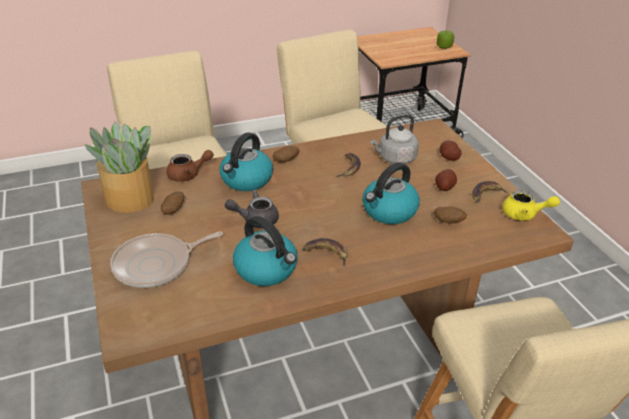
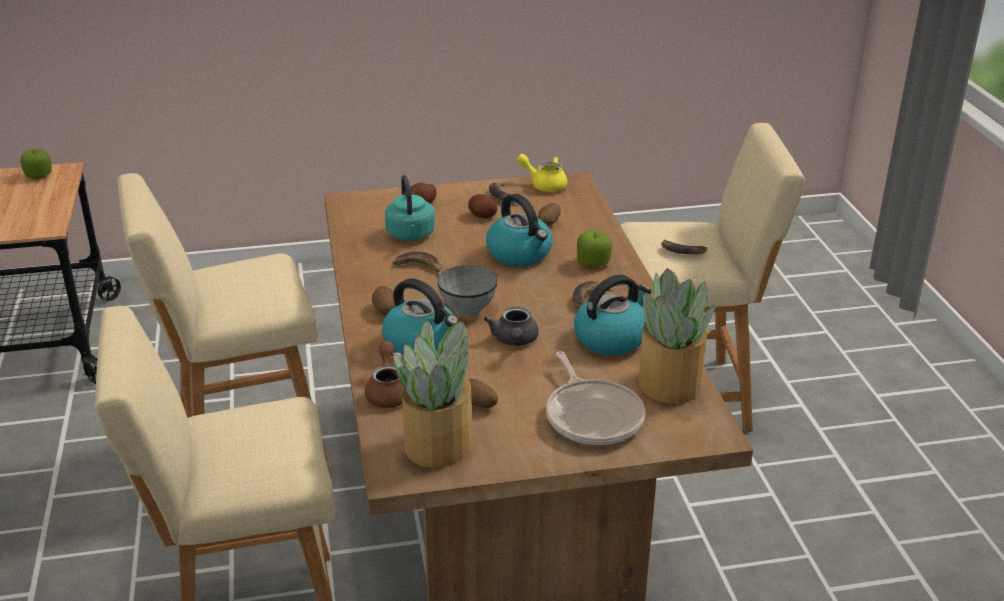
camera: 80 degrees left, 5 degrees down
(199, 306) = (669, 384): none -> potted plant
(295, 194) = (468, 309): none -> grey bowl
(390, 252) = (593, 262): none -> apple
(395, 159) = (411, 235): grey kettle -> turquoise kettle
(502, 339) = (682, 250): none -> banana
(524, 214) = (544, 184): yellow teapot -> yellow teapot turned 90 degrees counterclockwise

